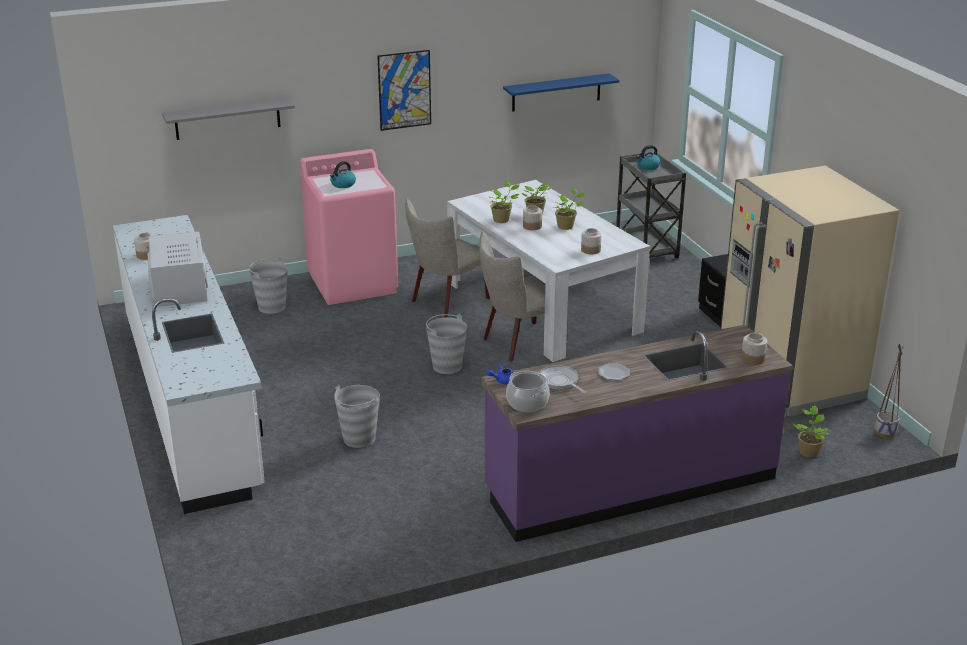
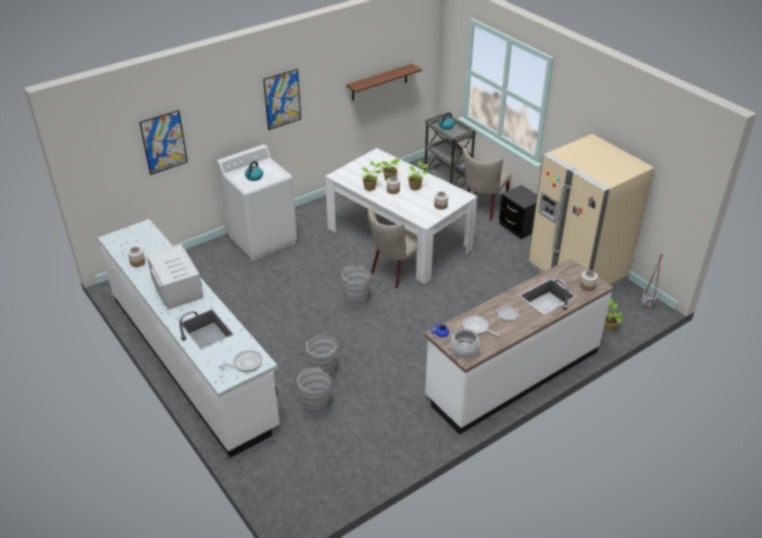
camera: 15 degrees left, 10 degrees up
(221, 374) = (246, 363): none -> frying pan
(227, 119) = (164, 142): grey shelf -> picture
(271, 307) = (213, 268): grey bucket -> grey bucket (315, 406)
(353, 283) = (262, 239): pink washing machine -> white washing machine
(446, 301) = (333, 244): beige chair -> beige chair (483, 207)
(556, 92) = (379, 82): blue shelf -> brown shelf
(630, 485) = (512, 374): purple counter -> white counter

